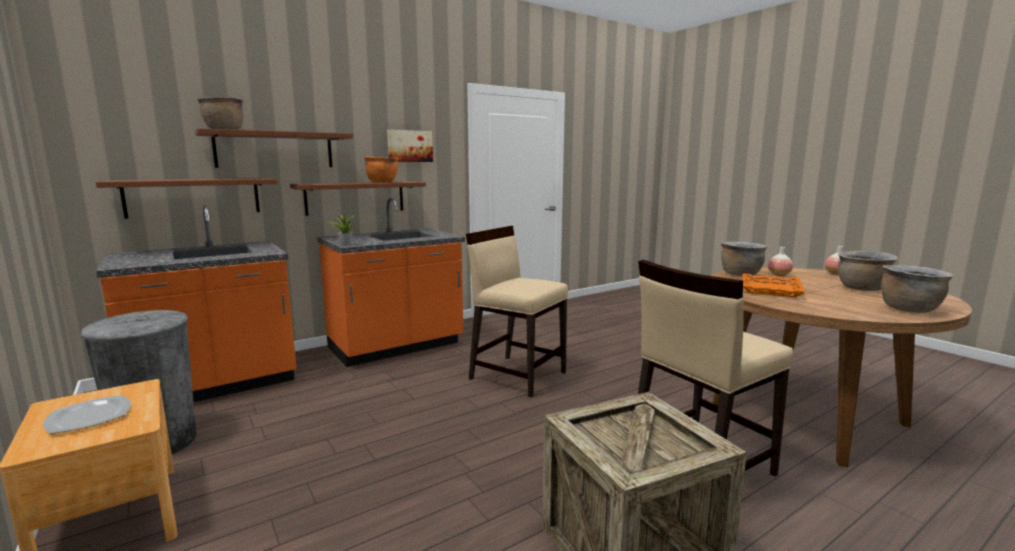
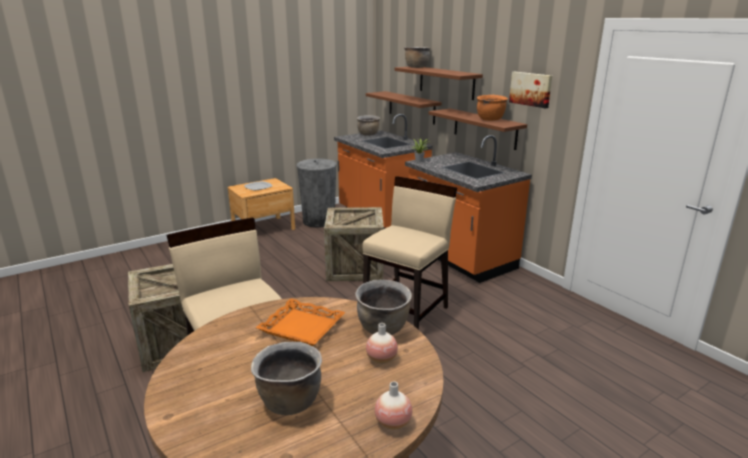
camera: 90 degrees right, 10 degrees up
(394, 404) = (355, 267): none -> crate
(909, 309) = (191, 393): brown cooking pot -> brown cooking pot (368, 134)

